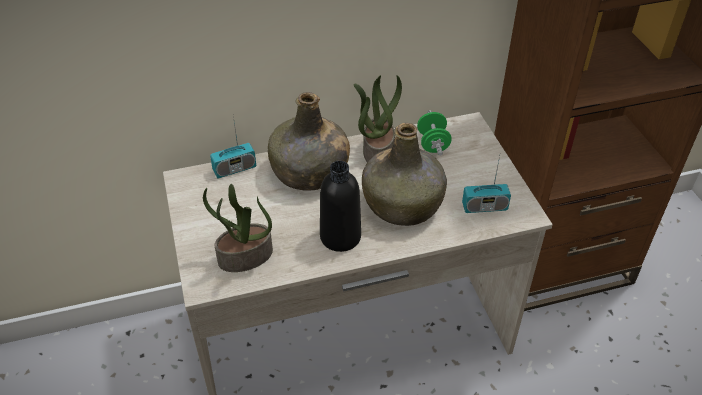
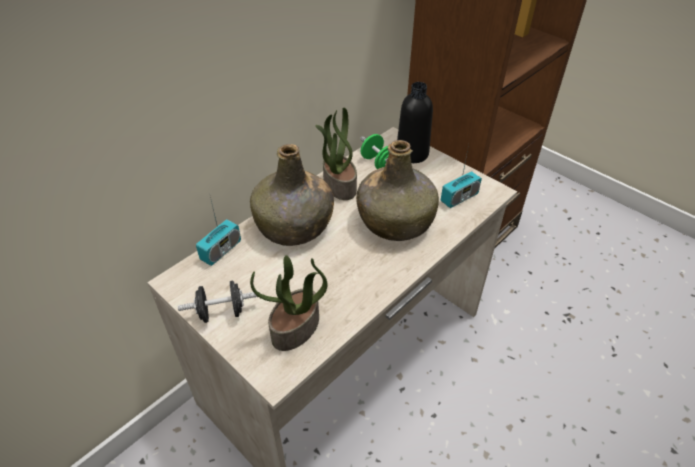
camera: 30 degrees left, 0 degrees up
(199, 219) = (222, 312): none -> black dumbbell
(340, 237) = (367, 271): black bottle -> black bottle (412, 154)

